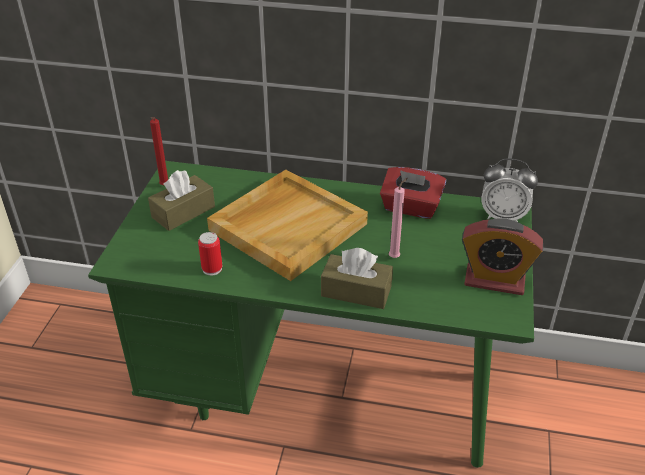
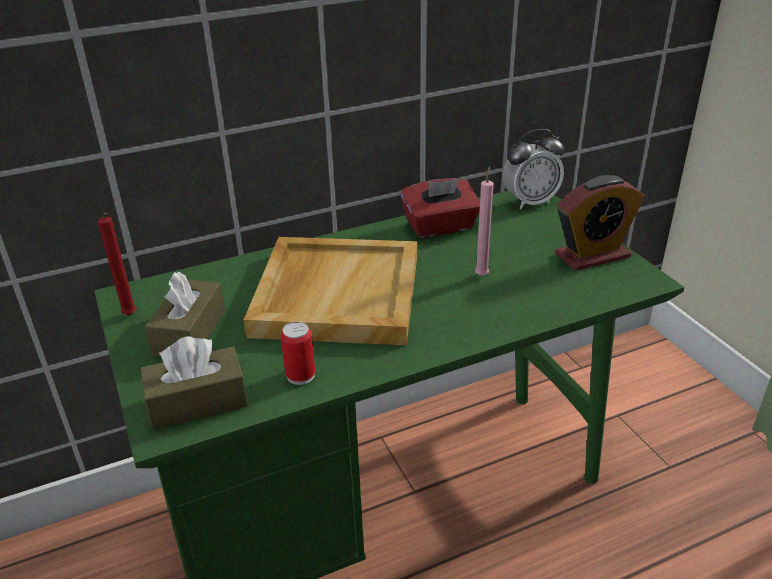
camera: 35 degrees left, 5 degrees down
(356, 291) = (485, 322): brown tissue box -> brown tissue box (197, 402)

